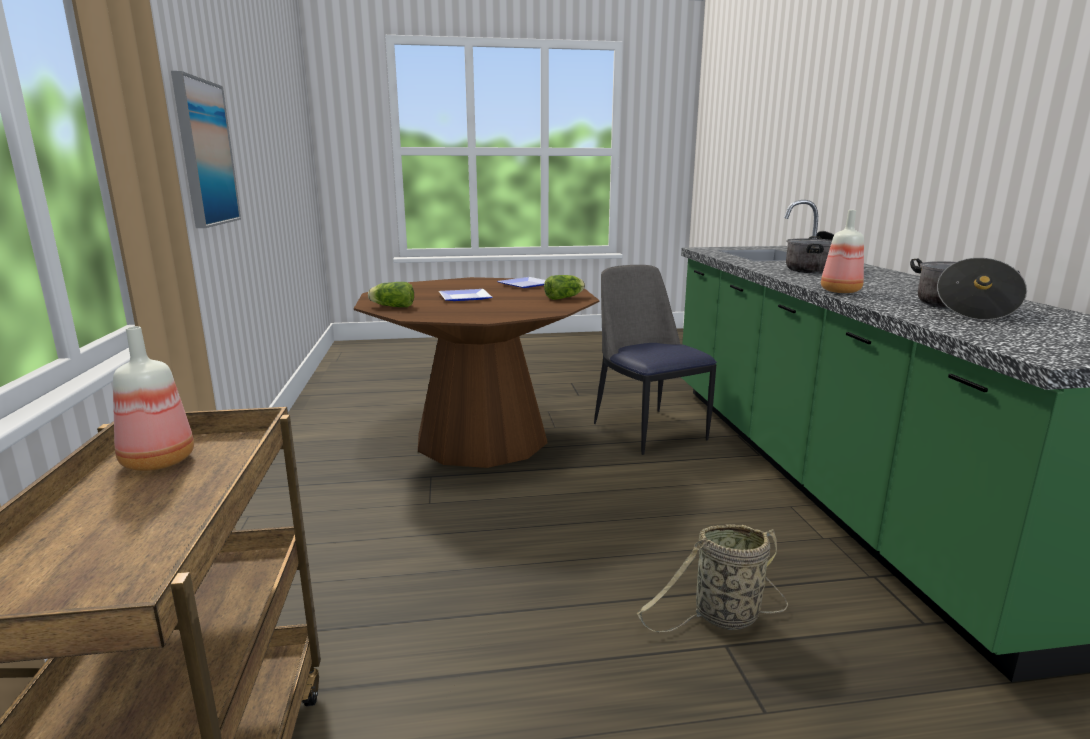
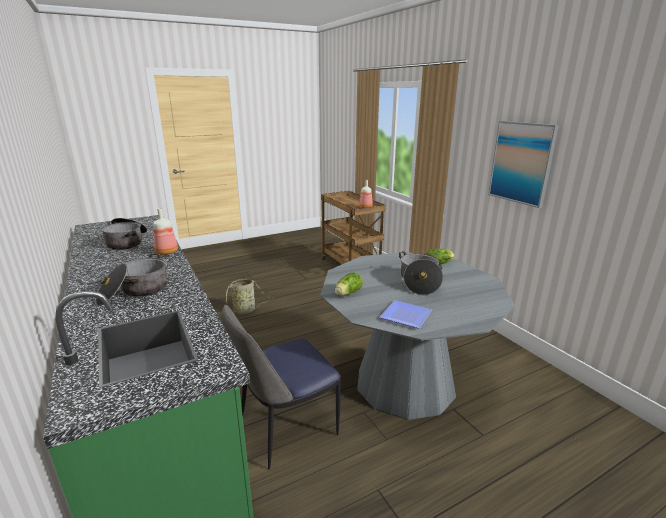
camera: 160 degrees right, 5 degrees up
(463, 297) = (419, 282): plate -> cooking pot
(482, 438) = (405, 383): brown dining table -> grey dining table
(648, 430) = (285, 428): chair -> chair turned 105 degrees clockwise

